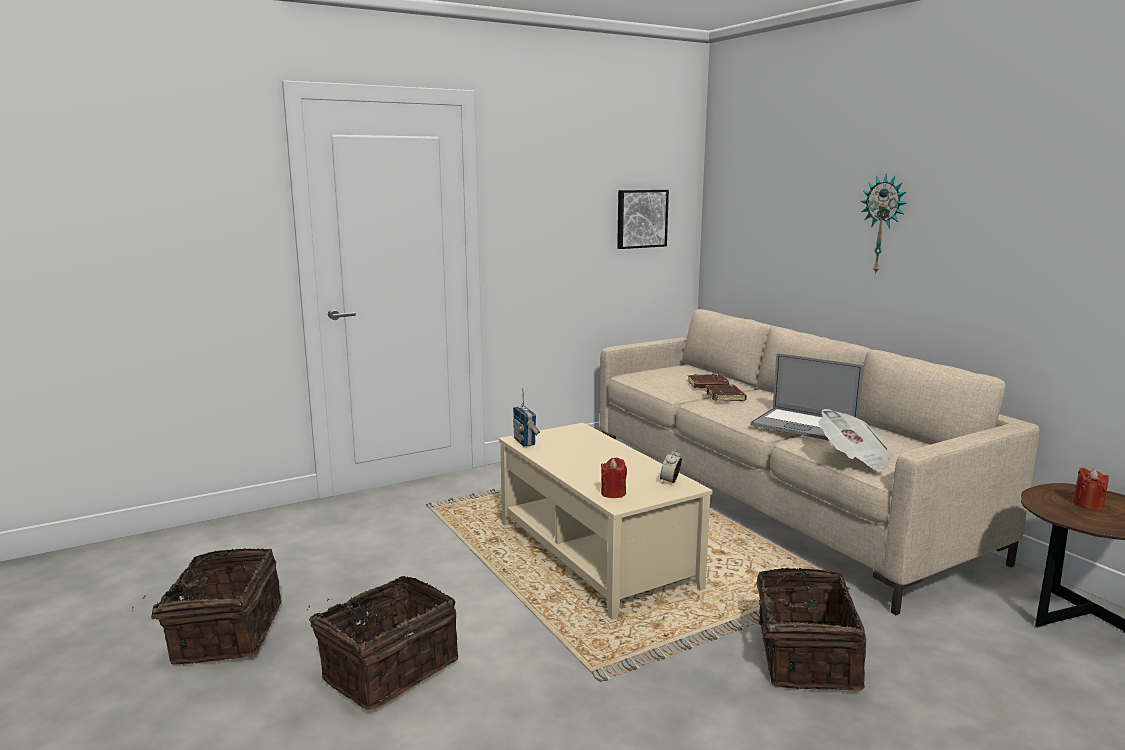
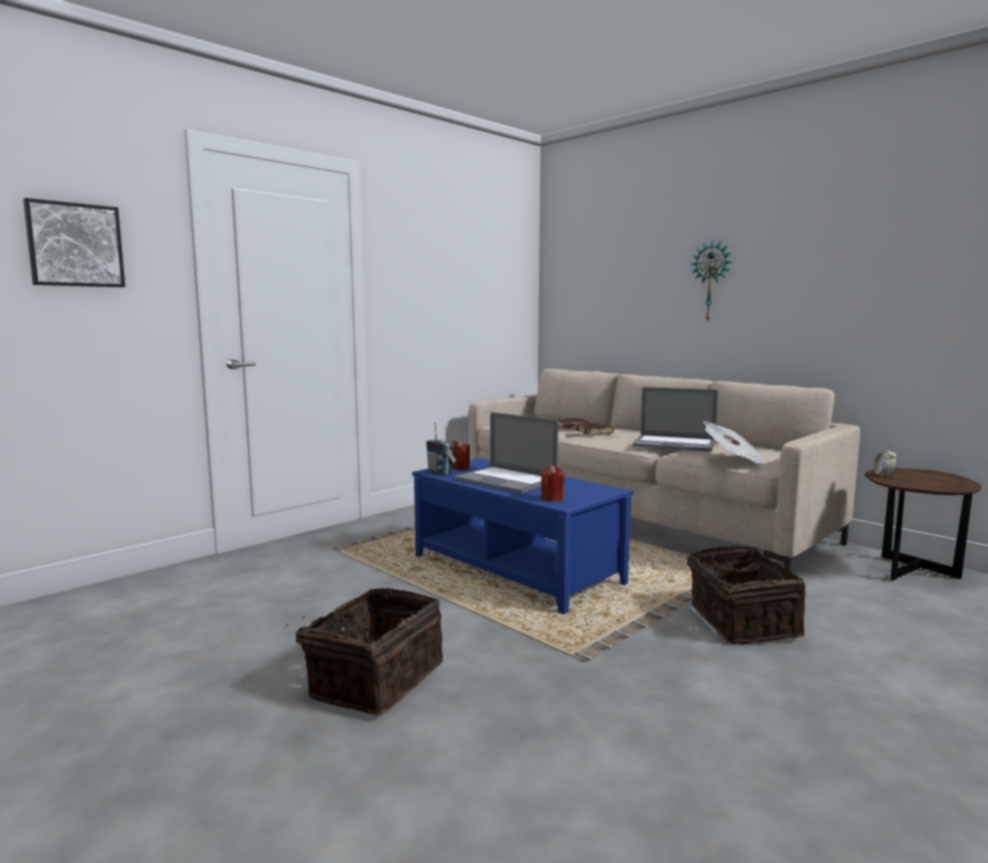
camera: 15 degrees left, 5 degrees down
(224, 633) = (175, 674): basket -> none
(584, 460) = (505, 480): none -> laptop
(596, 554) = (517, 569): beige coffee table -> blue coffee table
(641, 218) = (494, 290): picture -> picture (75, 245)
(670, 481) = (593, 488): alarm clock -> alarm clock (883, 476)
(1087, 504) = (916, 477): red candle -> red candle (460, 467)

